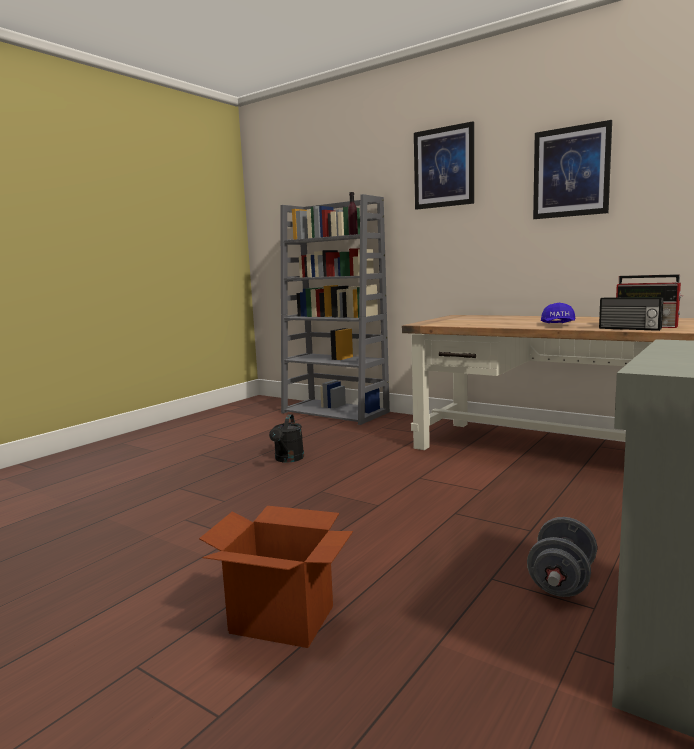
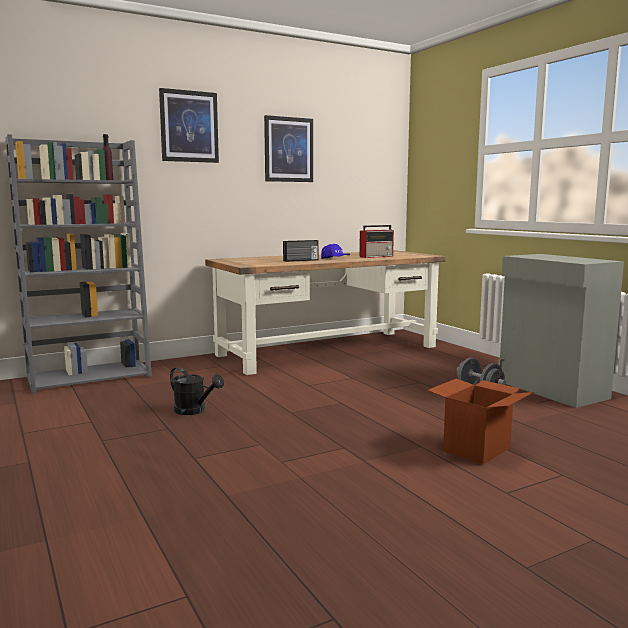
camera: 65 degrees left, 0 degrees up
(629, 329) = (381, 258): radio -> radio (301, 260)

